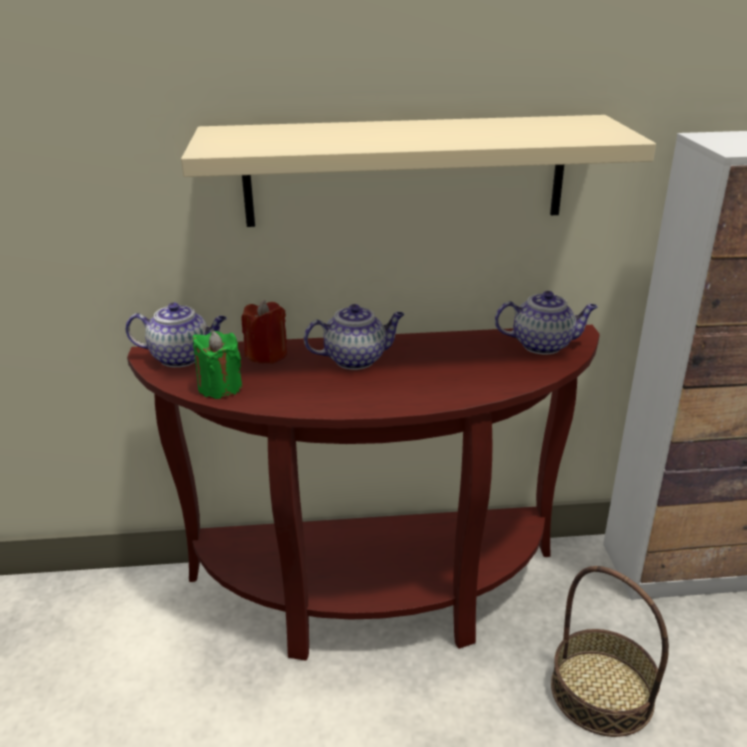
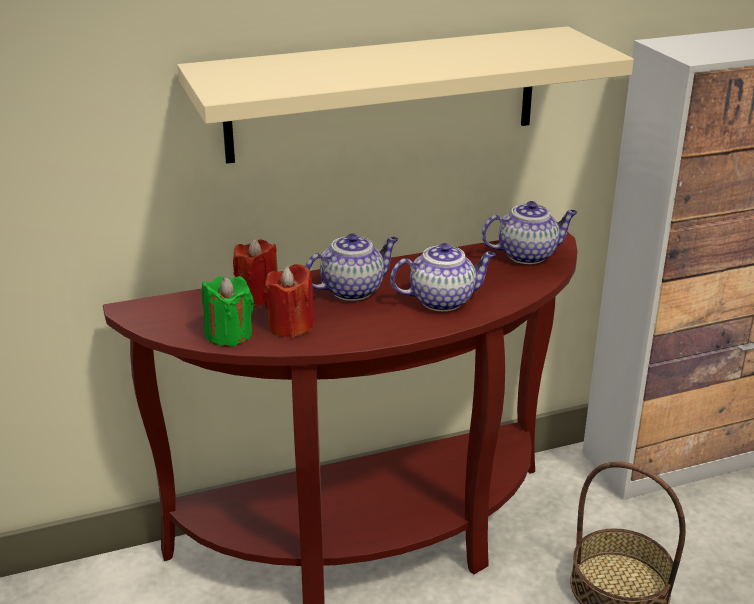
camera: 15 degrees left, 0 degrees up
(182, 357) = (168, 309): teapot -> teapot (443, 300)
(280, 386) = (290, 326): none -> red candle

